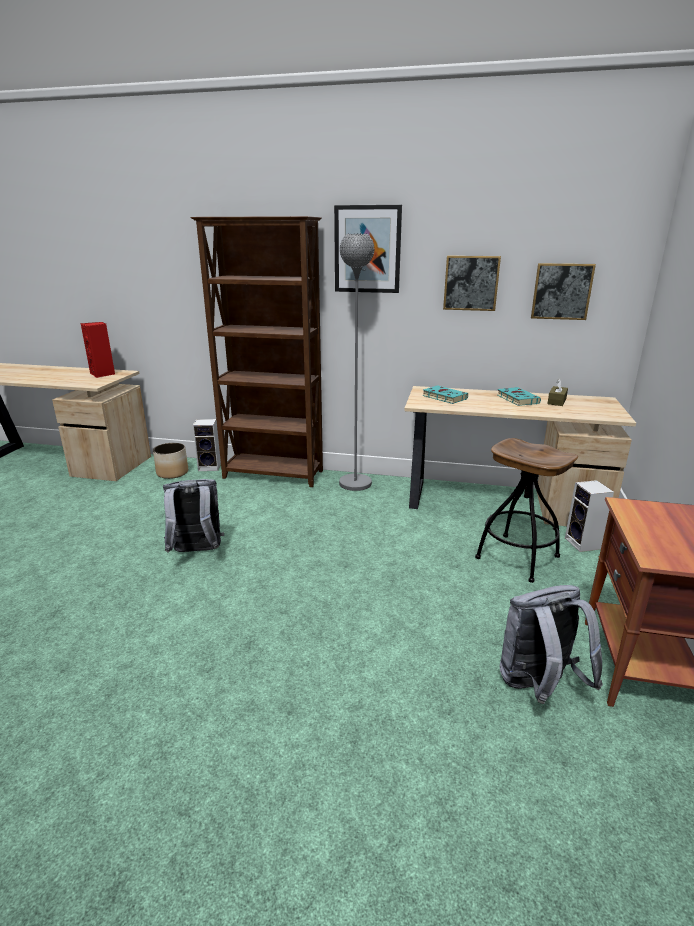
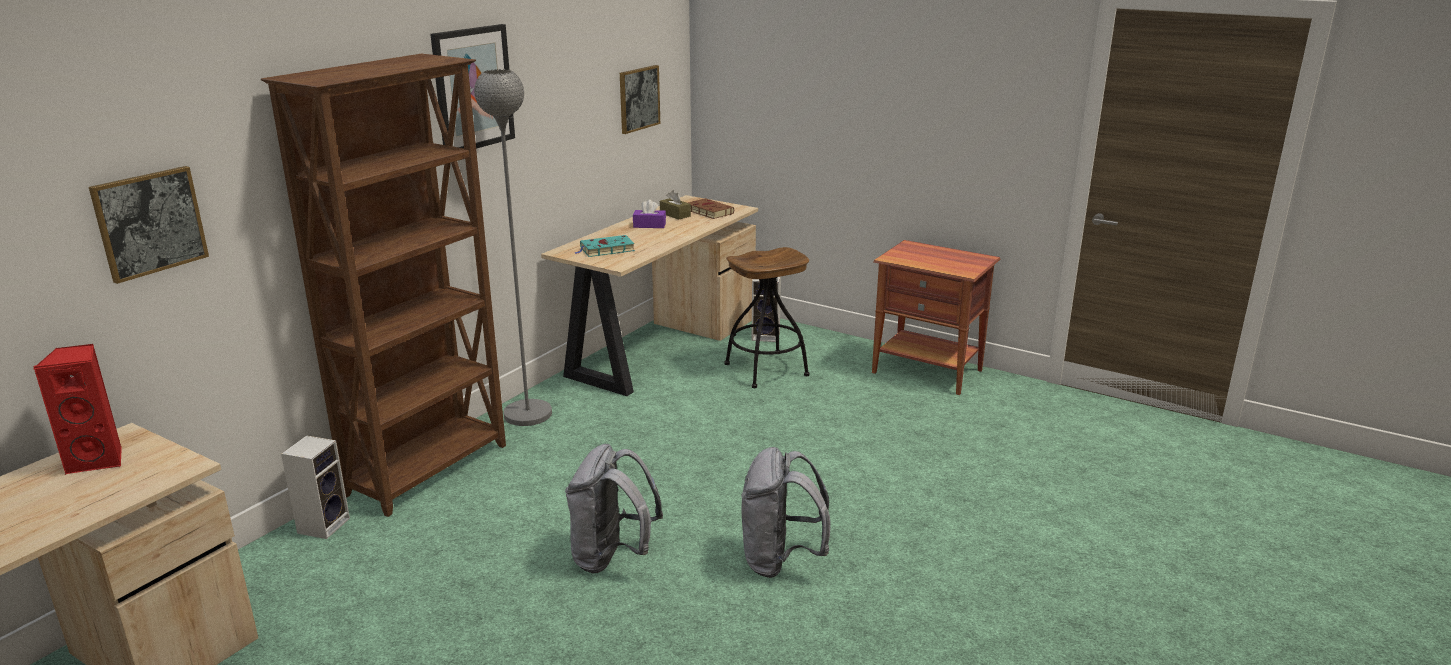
camera: 70 degrees left, 0 degrees up
(172, 473) = (299, 567): planter -> none
(471, 283) = (573, 108): picture -> picture (150, 223)
(516, 399) = (649, 225): turquoise book -> purple tissue box
(538, 686) = (933, 412): grey backpack -> grey backpack (780, 561)
(586, 409) = (708, 211): none -> brown book

